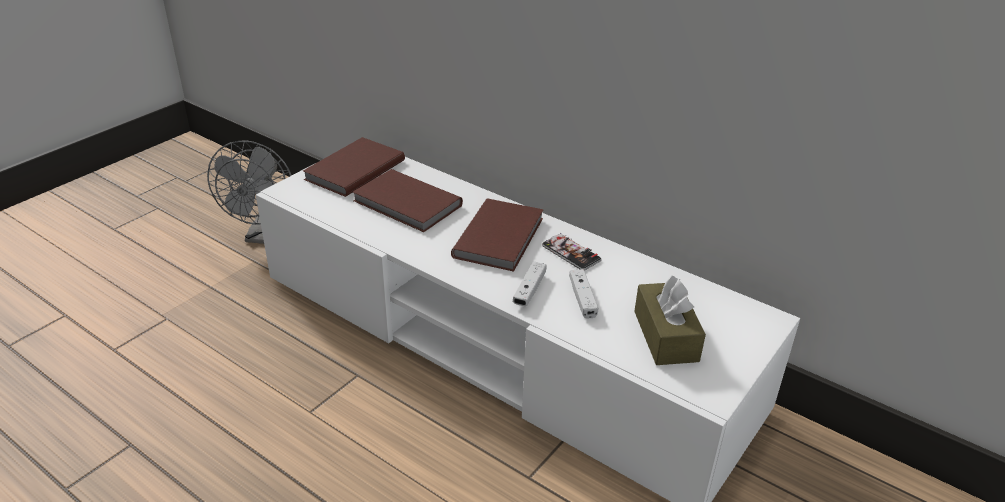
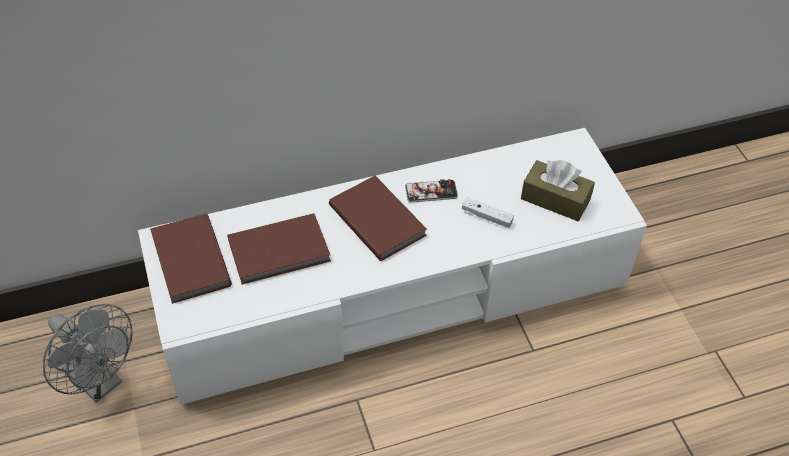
camera: 55 degrees left, 15 degrees up
(529, 290) = (455, 239): white game controller -> none

